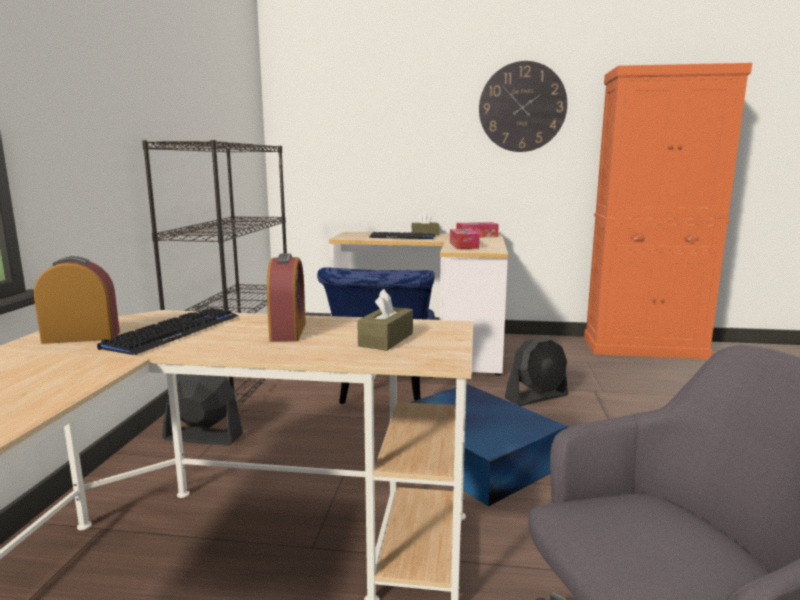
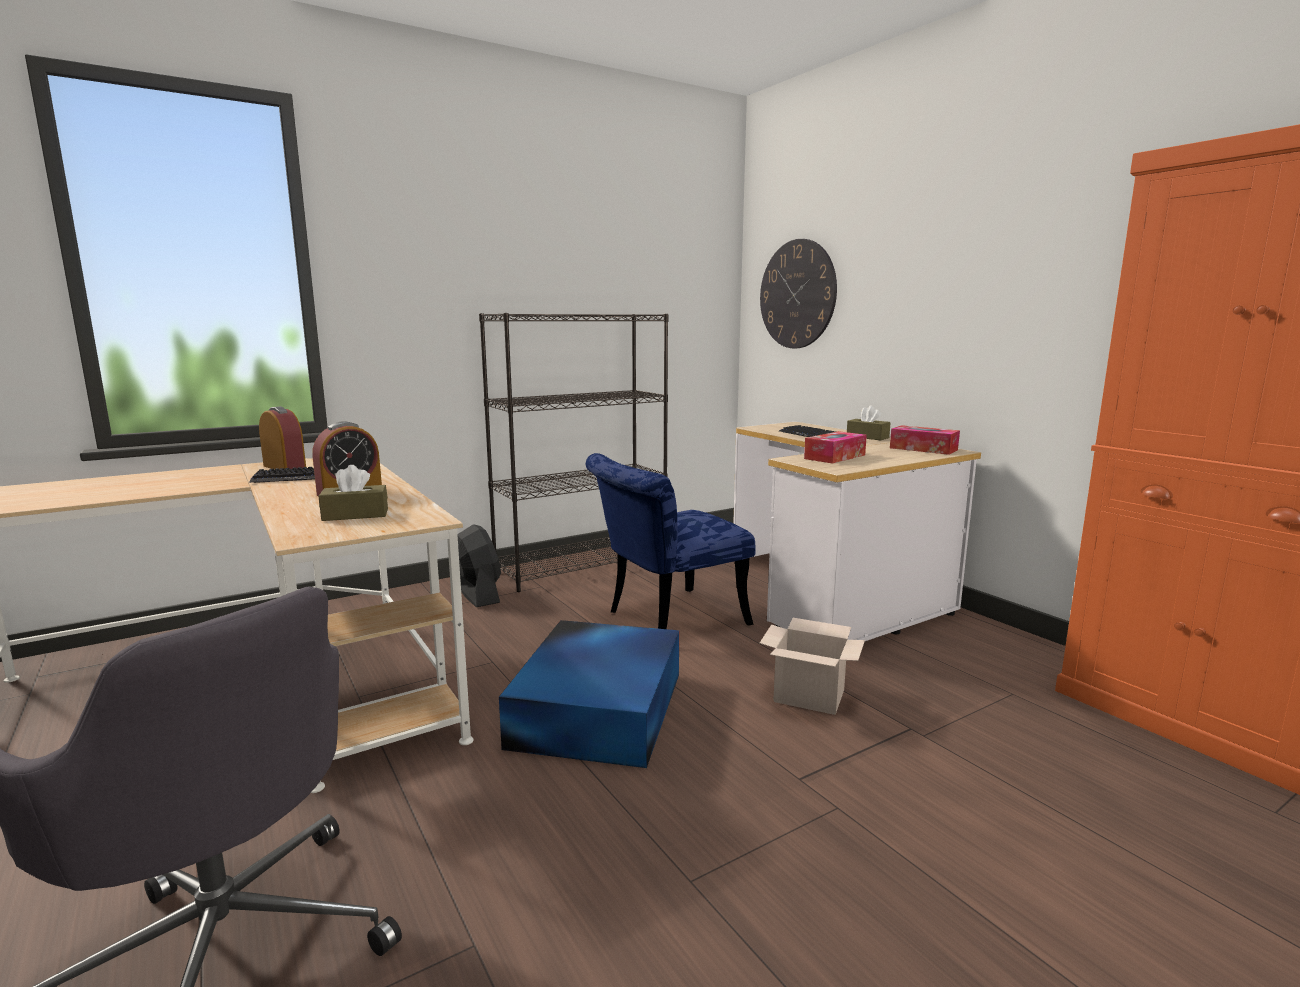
camera: 50 degrees right, 0 degrees up
(522, 107) = (1034, 242): wall clock -> wall clock (797, 294)
(536, 397) = (811, 696): black fan -> cardboard box

